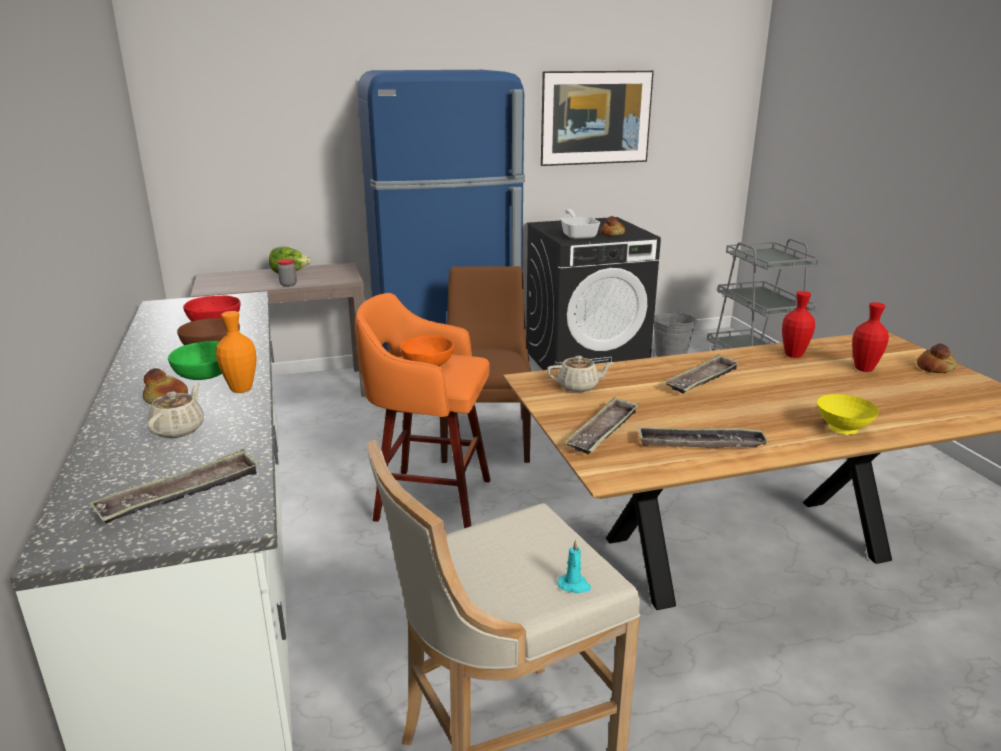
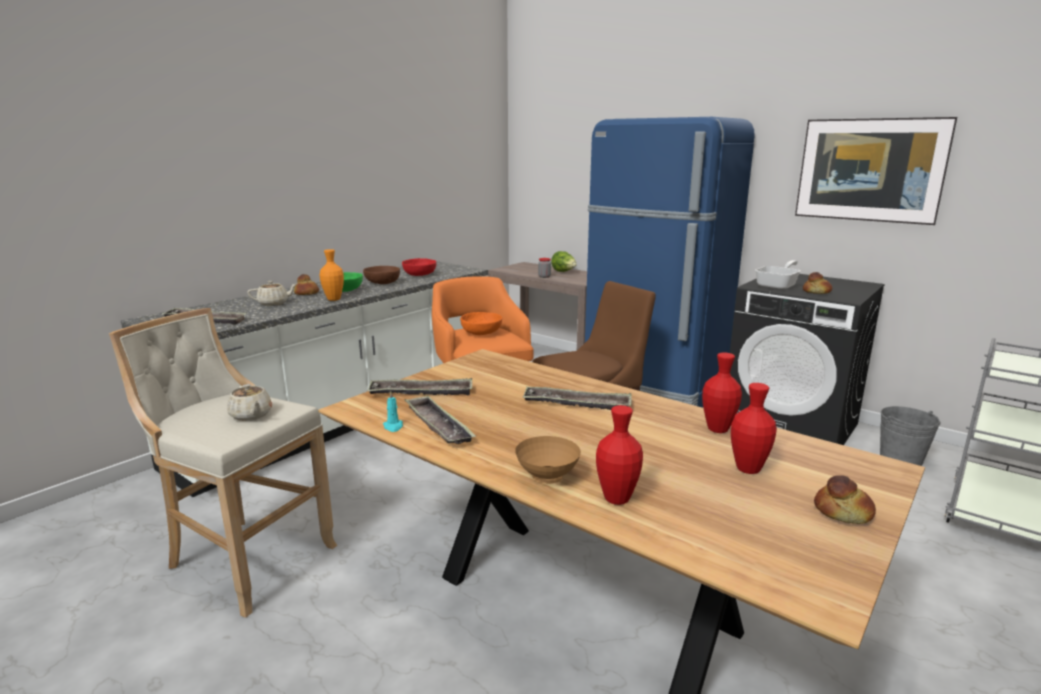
camera: 55 degrees right, 5 degrees down
(574, 585) = (213, 436): turquoise candle -> turquoise candle (393, 427)
(578, 386) = (493, 370): beige teapot -> beige teapot (251, 415)
(842, 429) = (548, 478): yellow bowl -> brown bowl
(889, 418) = (617, 499): none -> red vase

